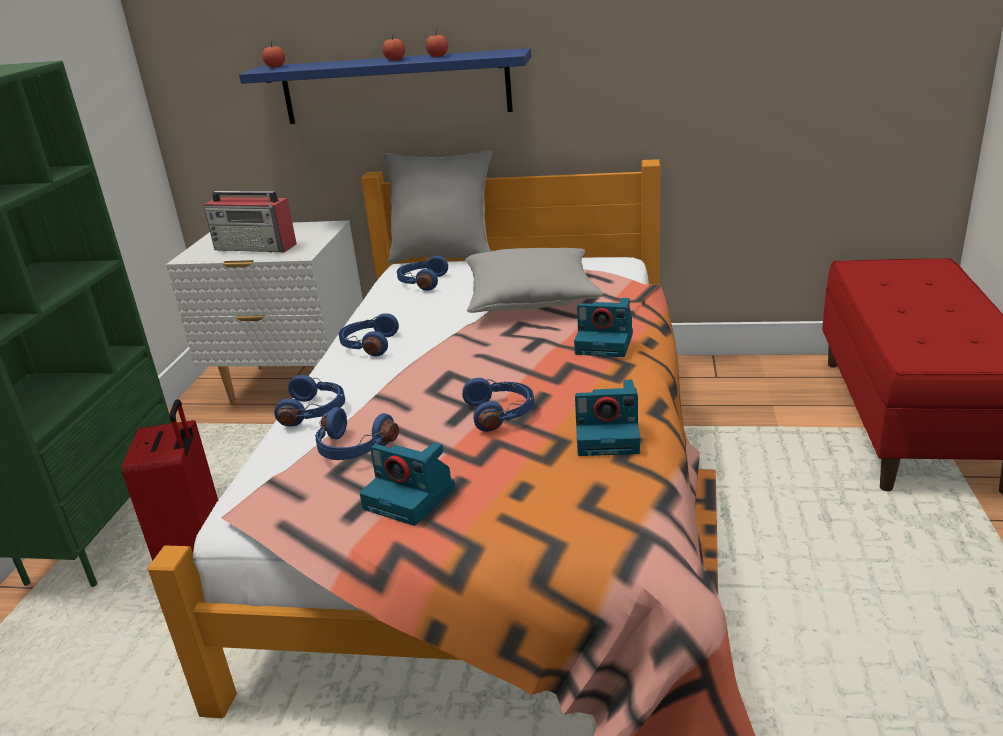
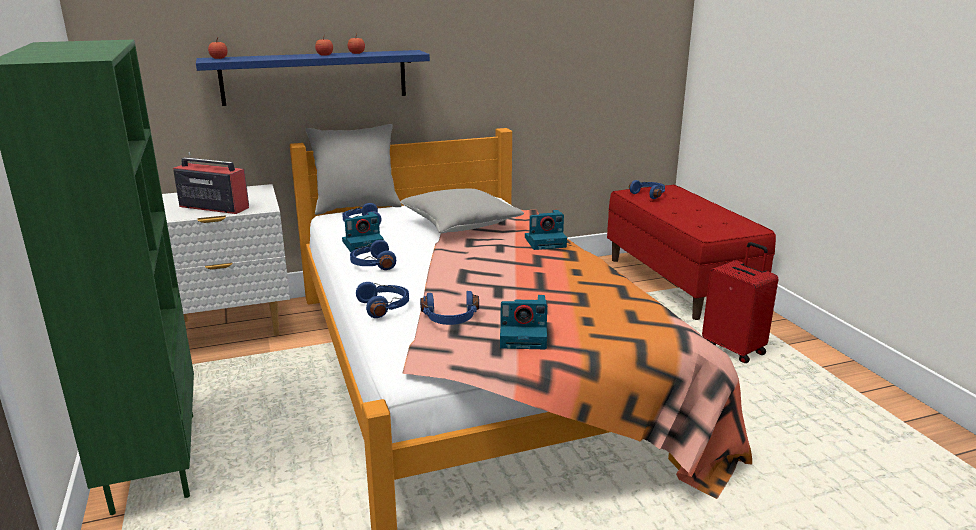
camera: 30 degrees left, 5 degrees down
(194, 547) = (256, 450): red suitcase -> red suitcase (734, 349)
(256, 247) = (213, 207): radio -> radio turned 150 degrees counterclockwise
(501, 413) = (525, 286): blue headphones -> blue headphones (649, 194)
(609, 436) = (605, 287): camera -> camera (363, 244)

